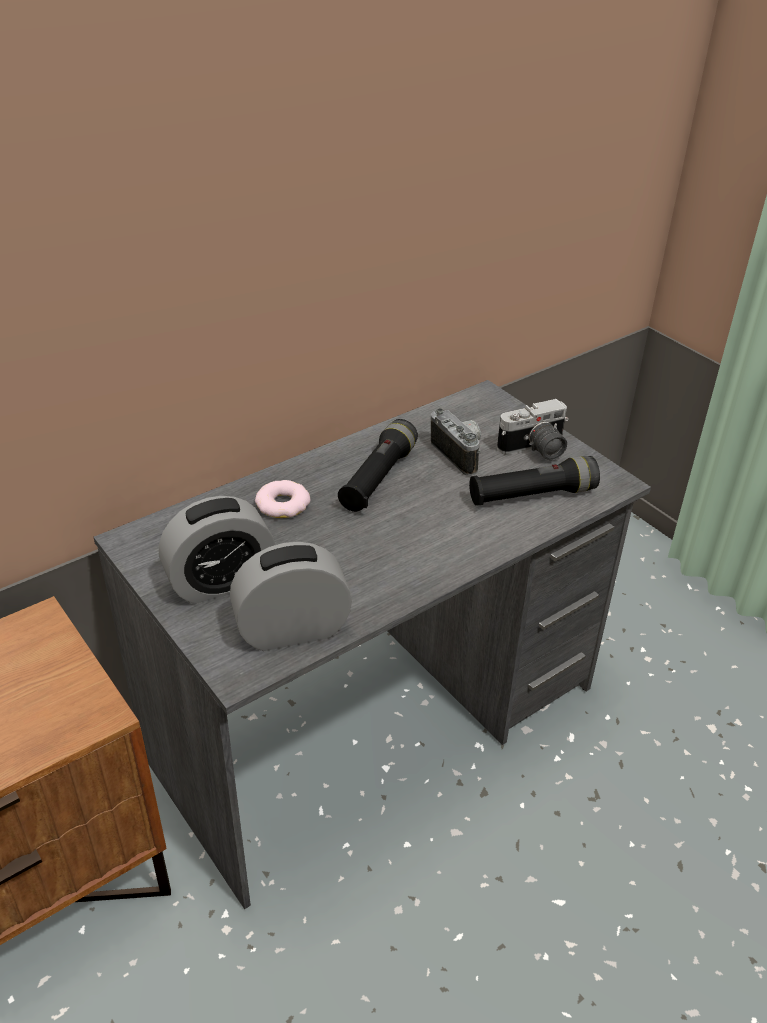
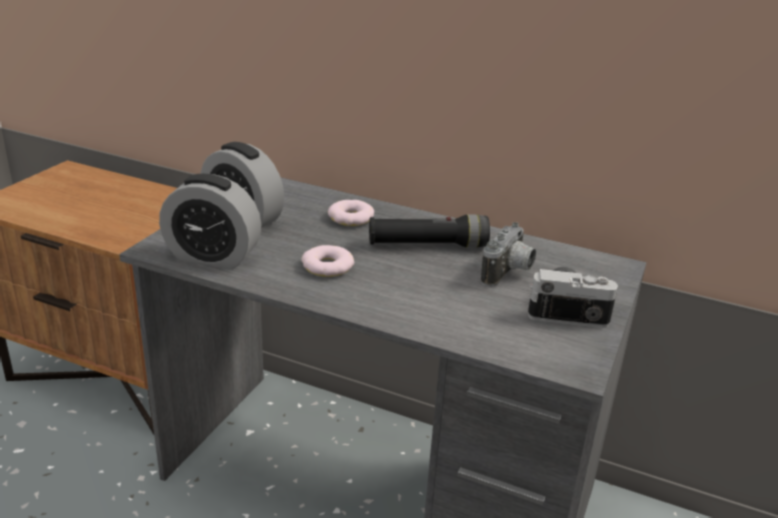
camera: 60 degrees right, 10 degrees down
(292, 630) = (213, 256): alarm clock -> alarm clock turned 150 degrees clockwise
(373, 555) = (327, 266): none -> donut
(532, 495) = (494, 323): black flashlight -> none
(535, 450) = (567, 310): camera -> camera turned 150 degrees clockwise

